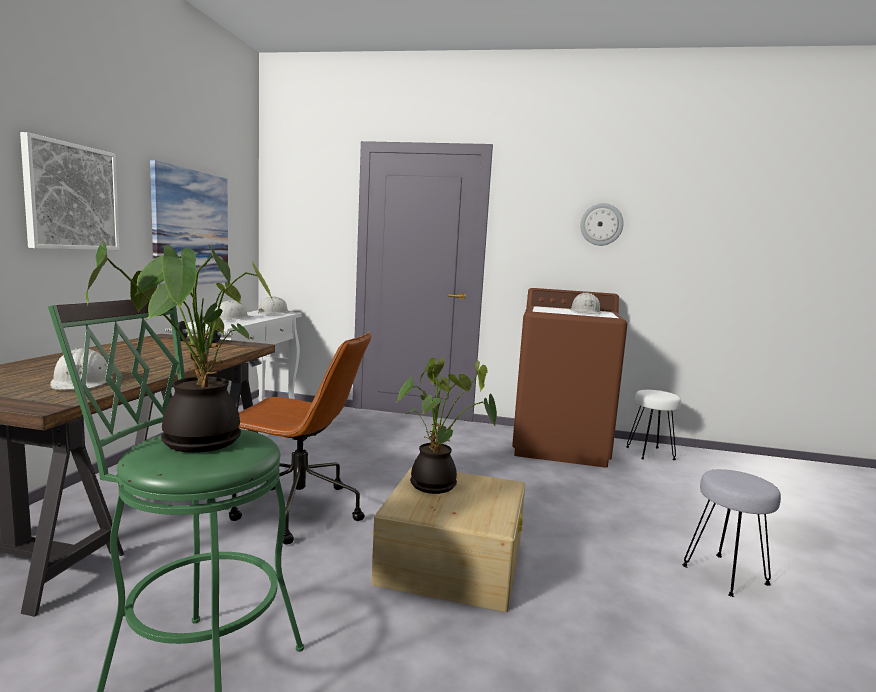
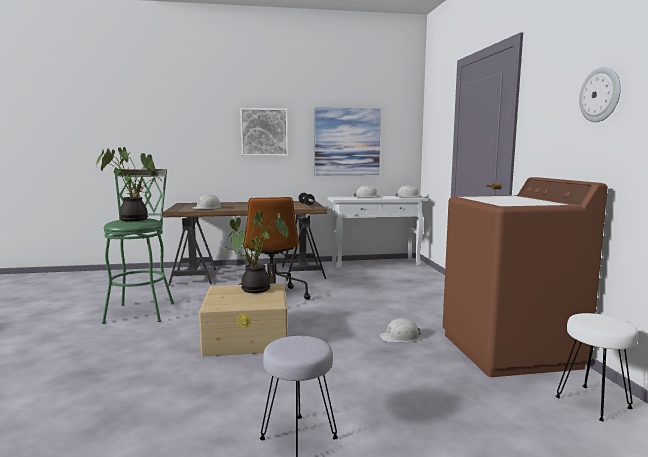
camera: 70 degrees right, 0 degrees up
(585, 312) = (514, 201): white hard hat -> white hard hat (400, 337)

